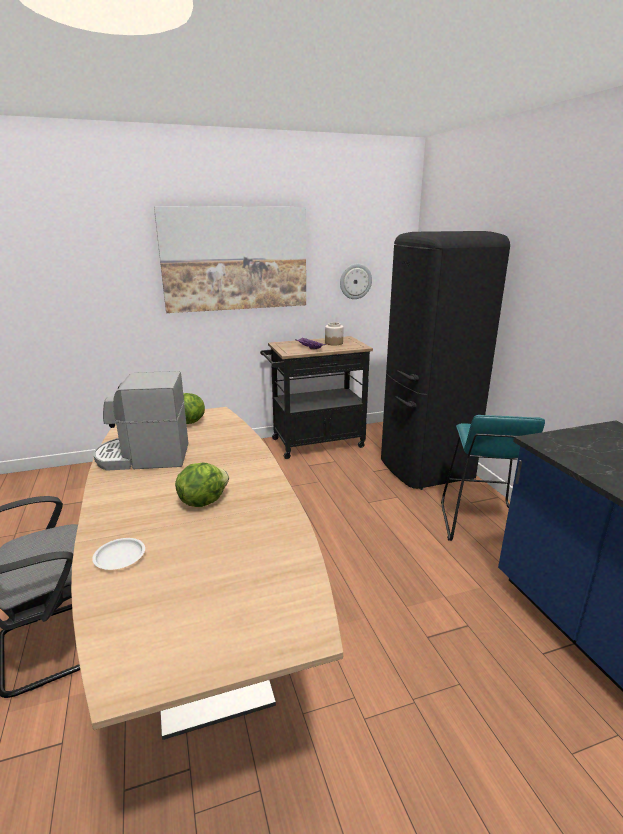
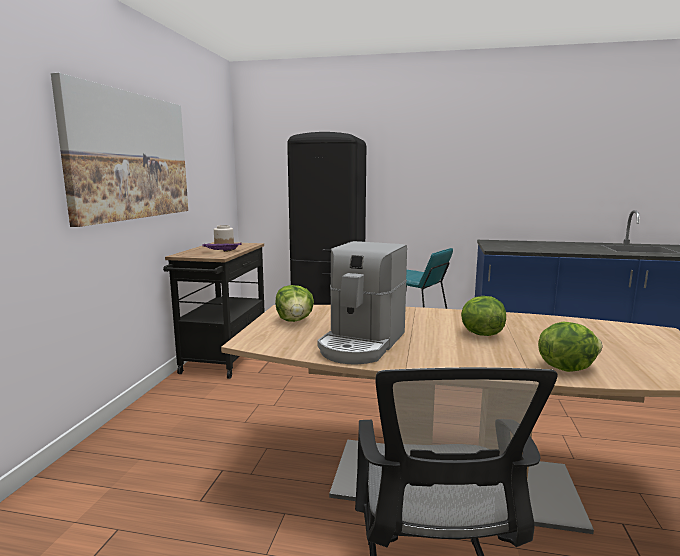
camera: 60 degrees left, 10 degrees down
(120, 556) = (565, 367): white plate -> lettuce
(355, 281) = (209, 186): wall clock -> none

